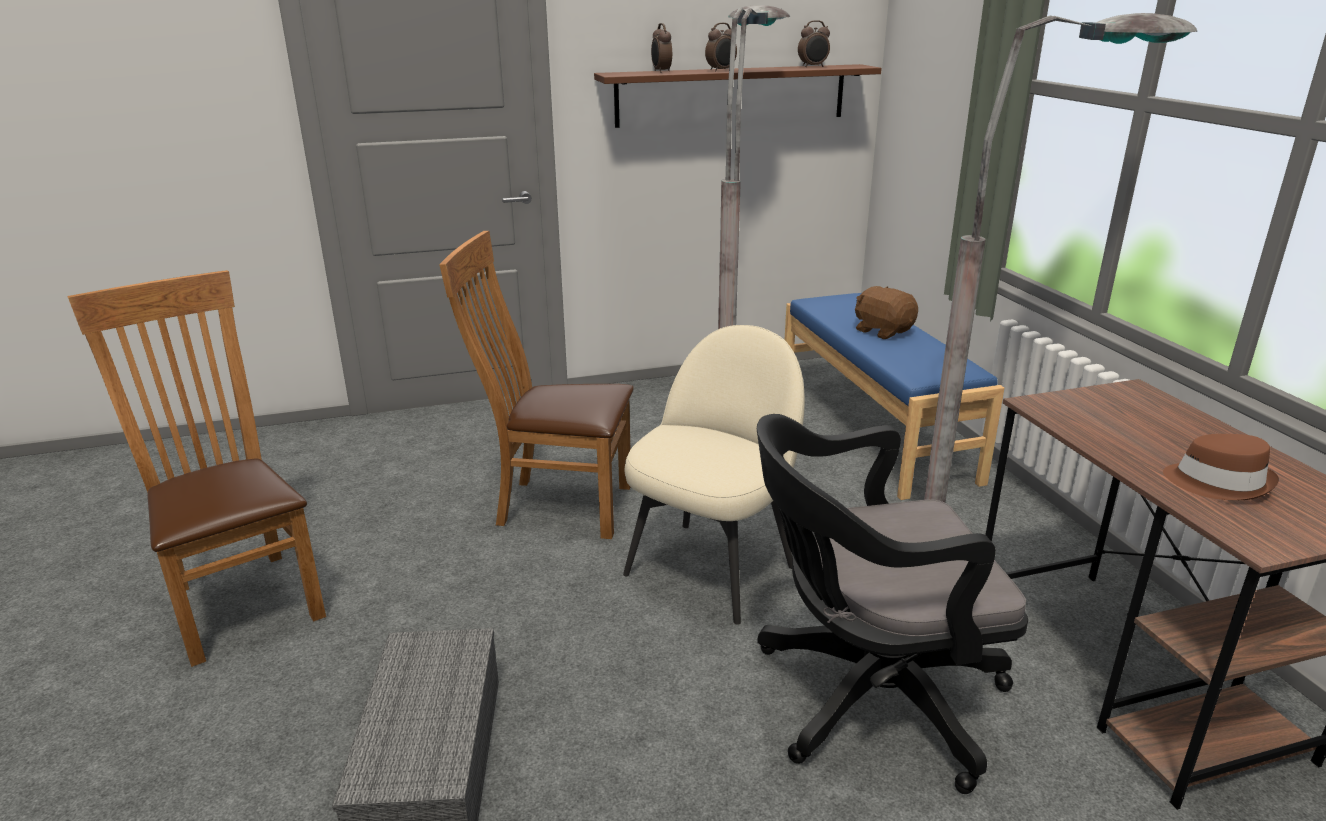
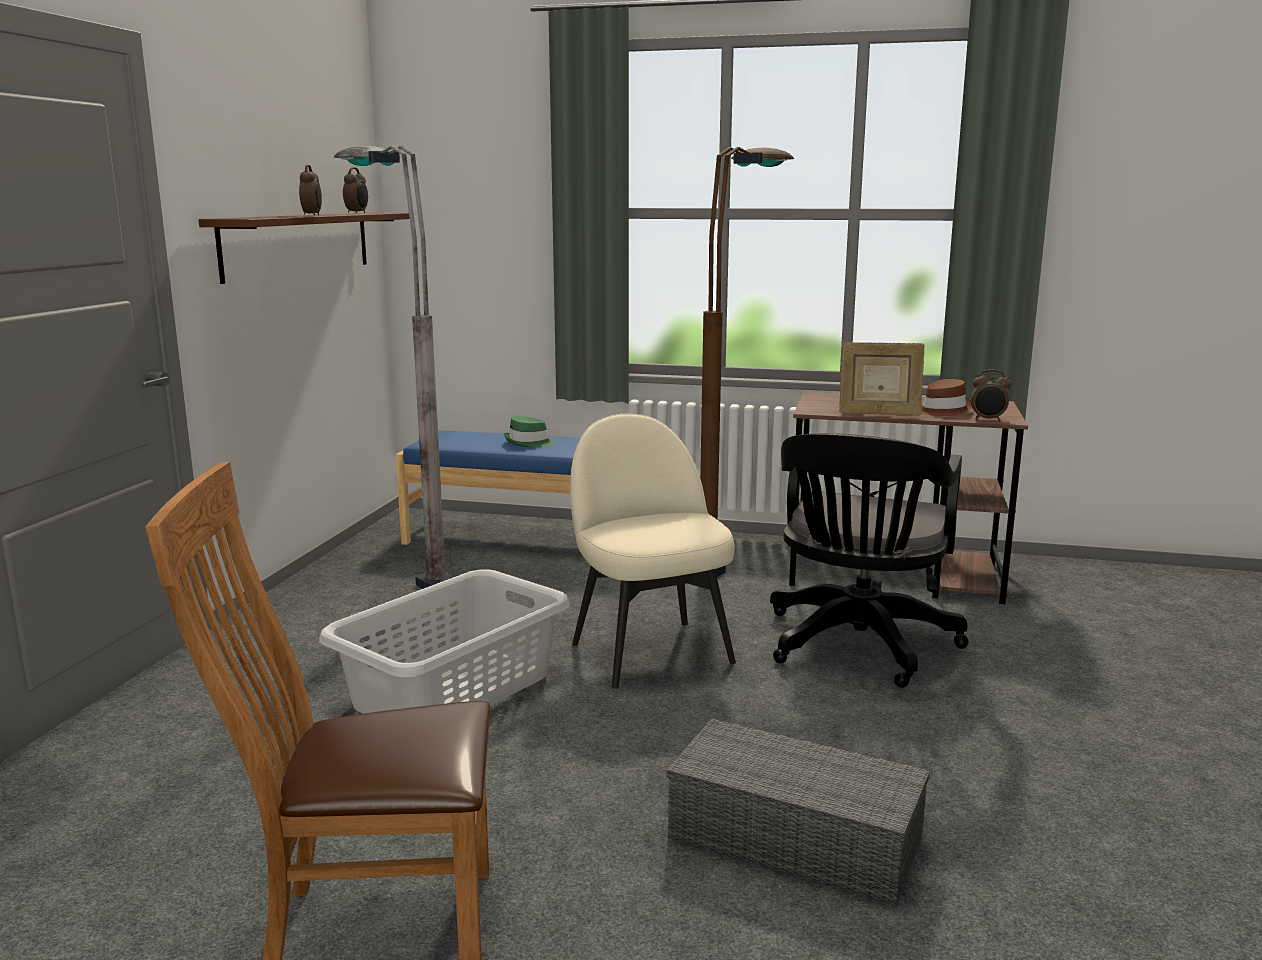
camera: 60 degrees left, 10 degrees down
(556, 505) = (451, 690): brown chair -> grey laundry basket
(661, 71) = (263, 216): alarm clock -> alarm clock (988, 420)
(883, 331) = (529, 443): brown plush toy -> green hat
(1003, 544) = (738, 557): grey floor lamp -> brown floor lamp
(1100, 444) = (878, 414): none -> picture frame

